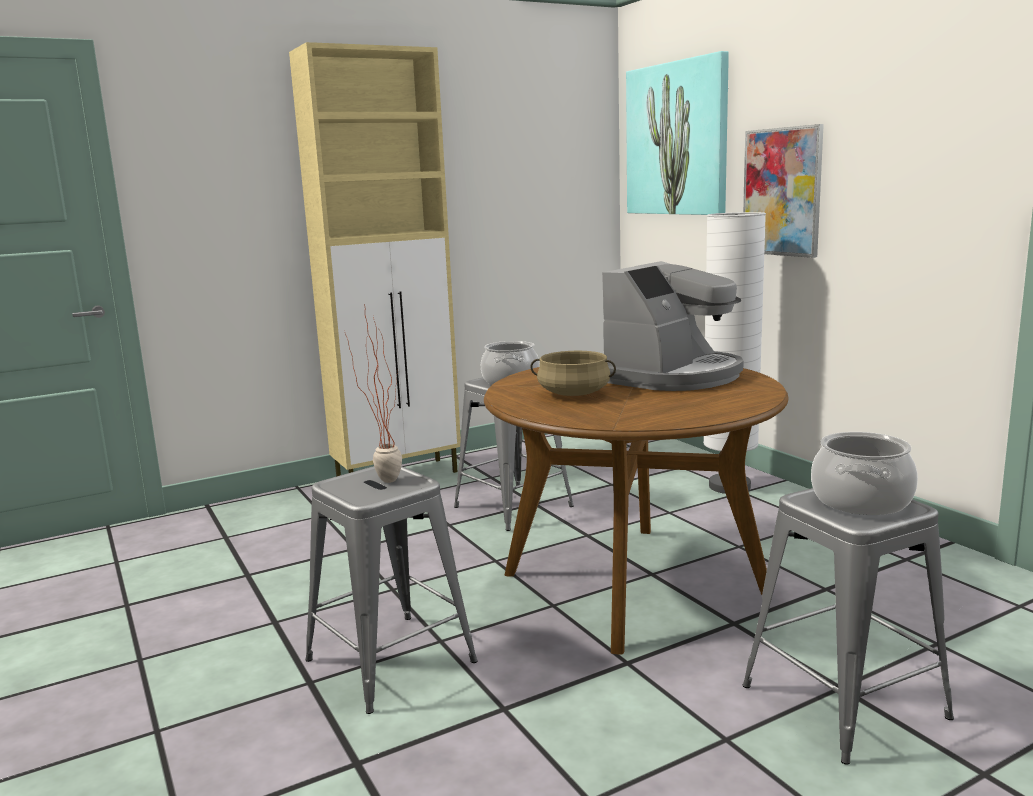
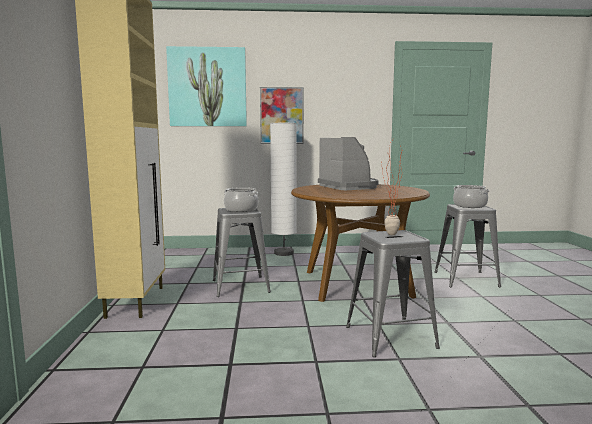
camera: 65 degrees left, 5 degrees down
(573, 394) = (358, 193): beige cooking pot -> none

